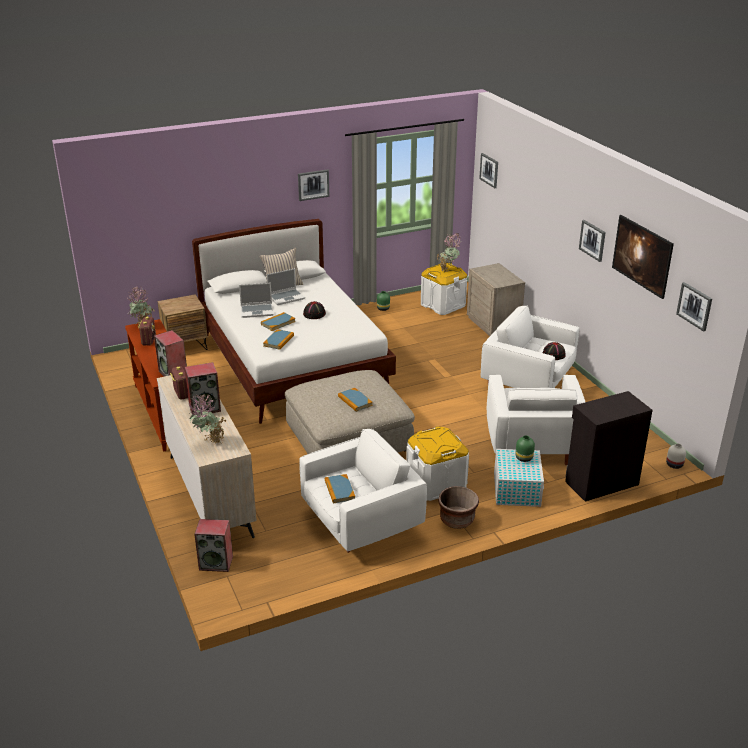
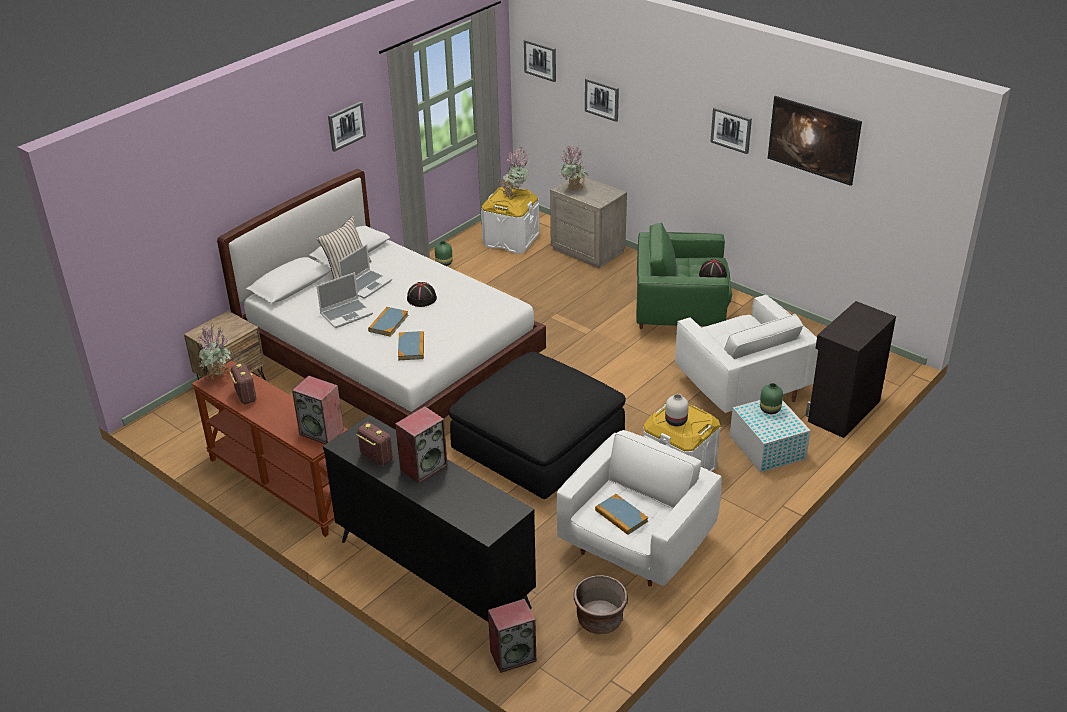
camera: 25 degrees left, 5 degrees up
(209, 443) = (473, 512): potted plant -> potted plant (573, 191)
(210, 494) = (433, 572): beige dresser -> black dresser
(348, 437) = (538, 444): beige ottoman -> black ottoman
(355, 401) = (553, 399): book -> none
(457, 520) = (734, 504): brown planter -> brown planter (599, 620)
(528, 381) = (680, 312): white armchair -> green armchair
(674, 465) = (895, 367): white vase -> white vase (675, 421)
(694, 306) = (900, 188): picture -> picture (602, 99)

